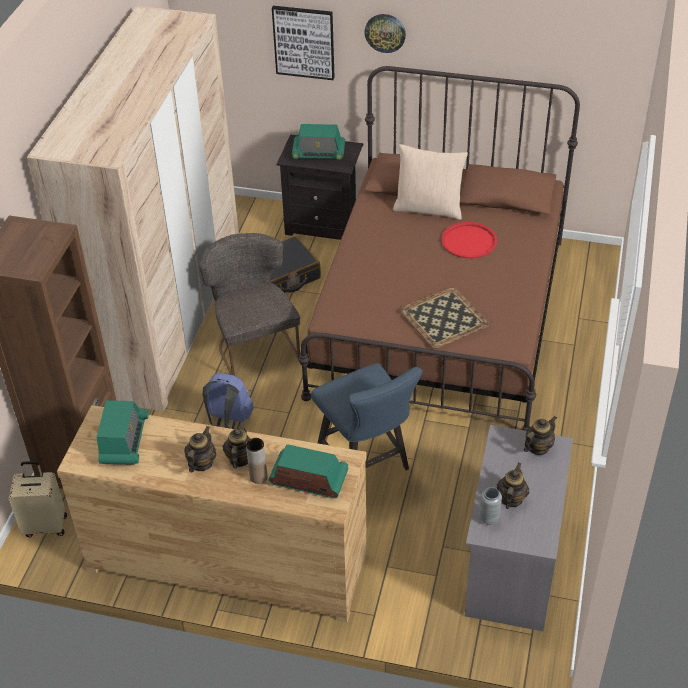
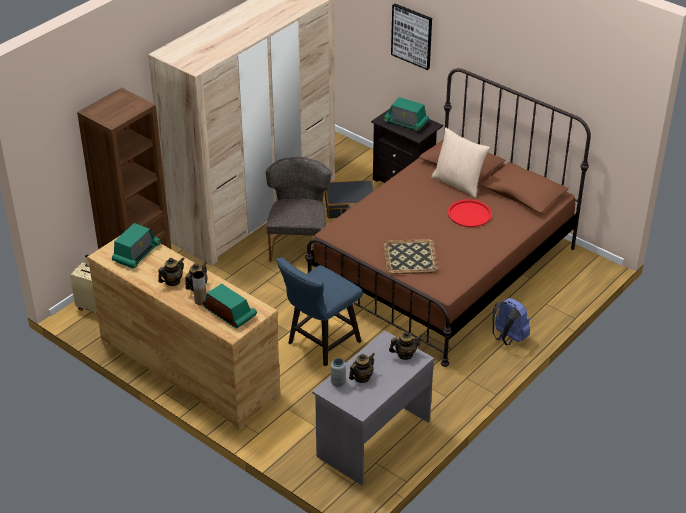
camera: 25 degrees right, 5 degrees down
(228, 421) = (248, 286): blue backpack -> blue backpack (508, 338)
(367, 464) = (320, 344): blue chair -> blue chair turned 45 degrees clockwise
(385, 32) = (465, 43): wall clock -> none

